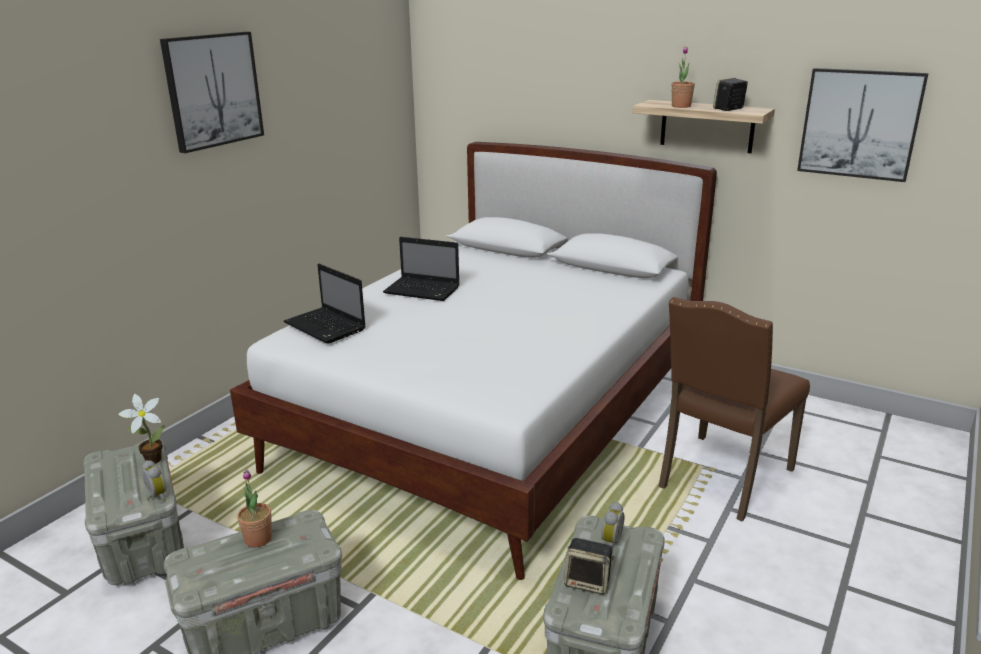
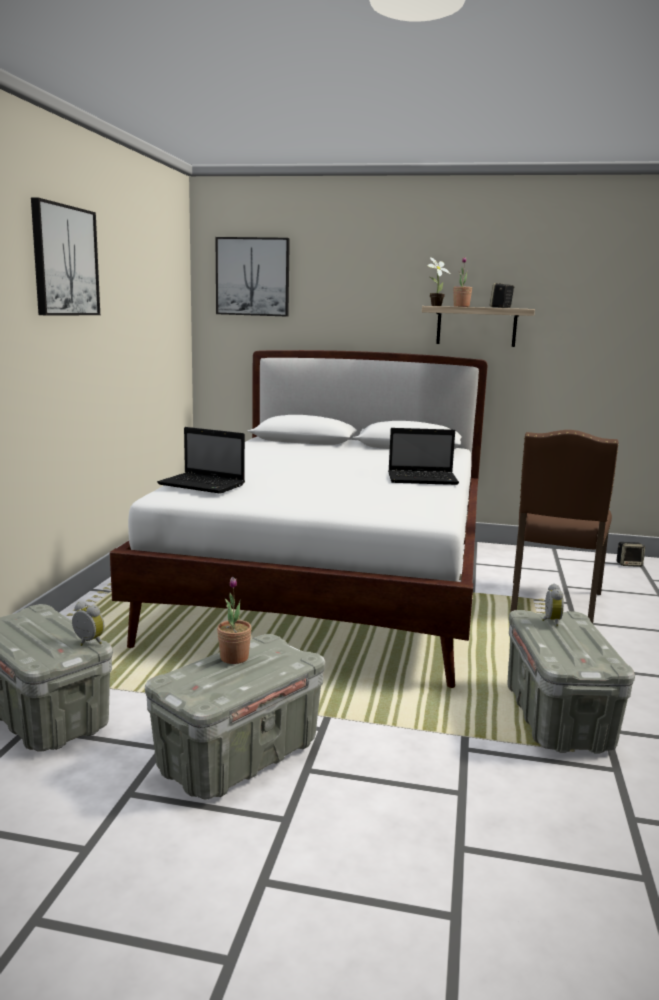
camera: 20 degrees left, 10 degrees down
(150, 460) = (52, 618): potted plant -> potted plant (434, 306)
(423, 290) = (264, 463): laptop -> laptop (424, 479)
(588, 582) = (561, 646): speaker -> speaker (629, 564)
(859, 124) = (599, 318): picture -> picture (253, 277)

